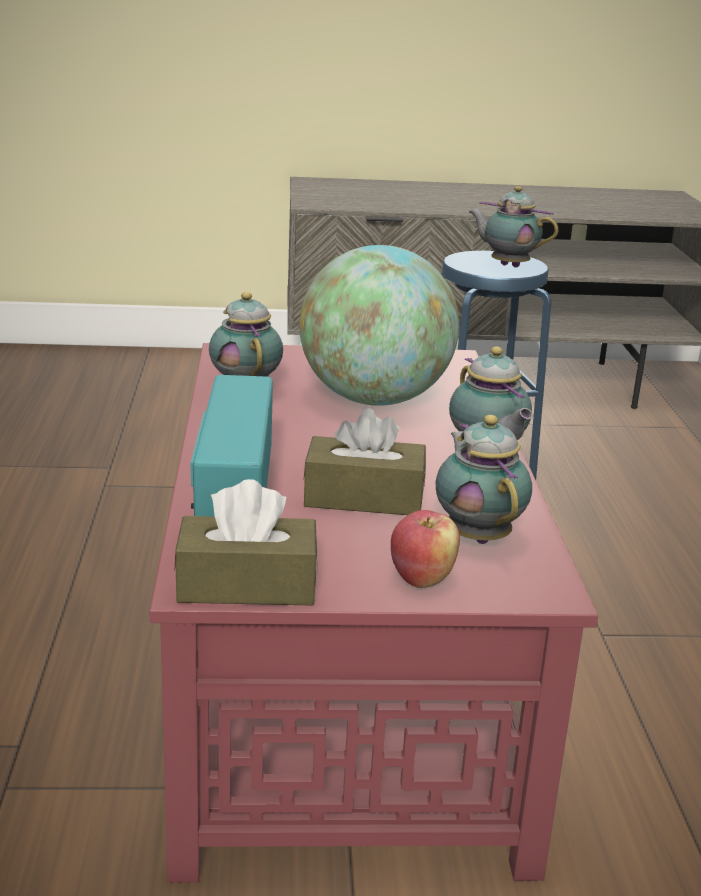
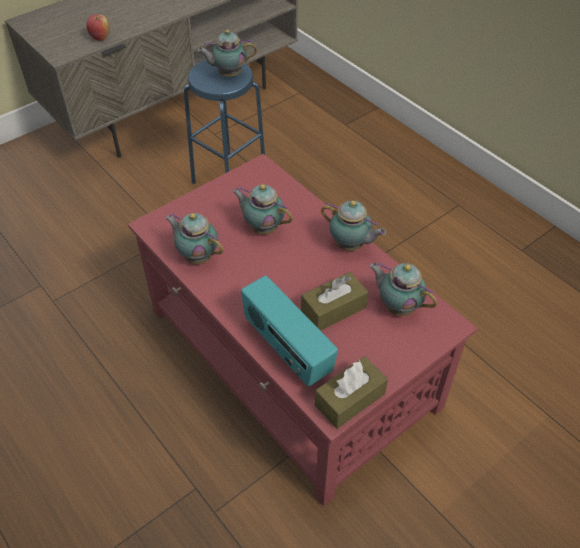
camera: 35 degrees left, 25 degrees up
(374, 399) = (262, 227): globe -> teapot
(421, 579) = (404, 349): apple -> apple (100, 37)

